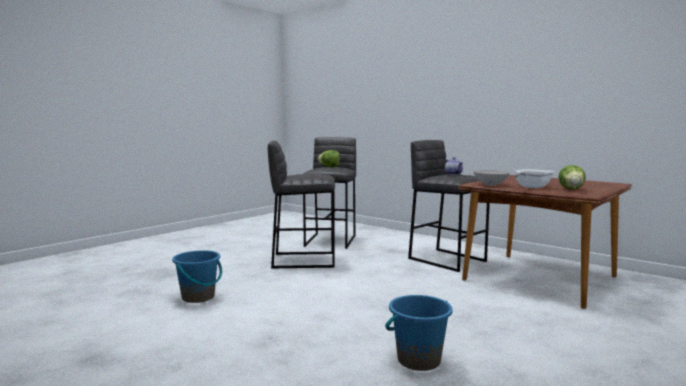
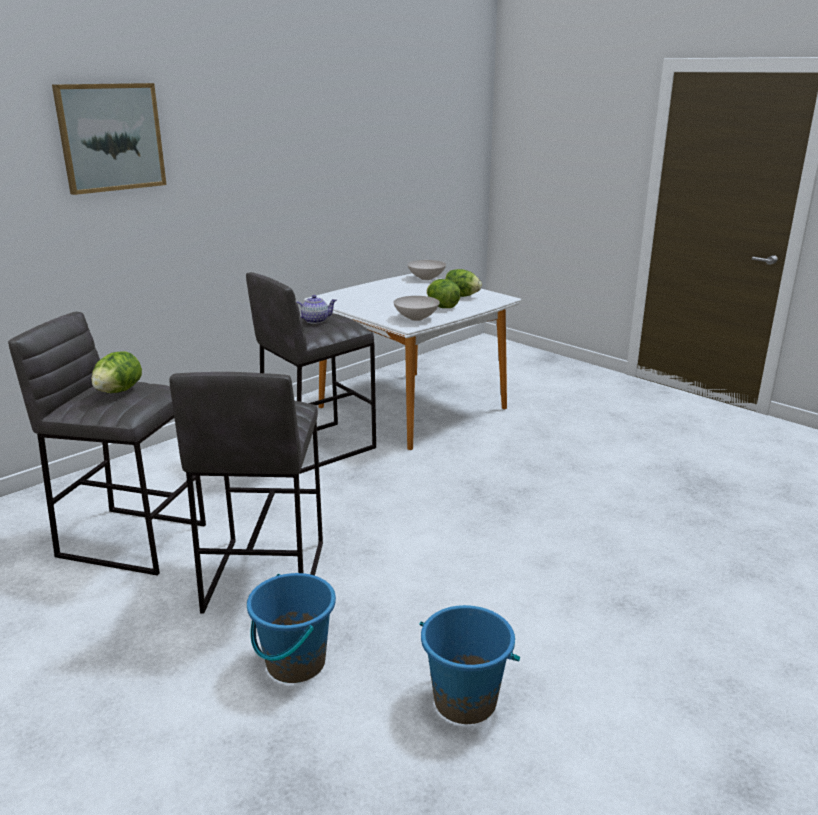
camera: 85 degrees left, 15 degrees up
(418, 360) = (646, 507): blue bucket -> blue bucket (295, 663)
(427, 71) = (111, 137): none -> picture
(530, 187) = (442, 307): frying pan -> lettuce
(539, 278) = (411, 408): brown dining table -> white dining table
(613, 185) = (426, 278): none -> white bowl

